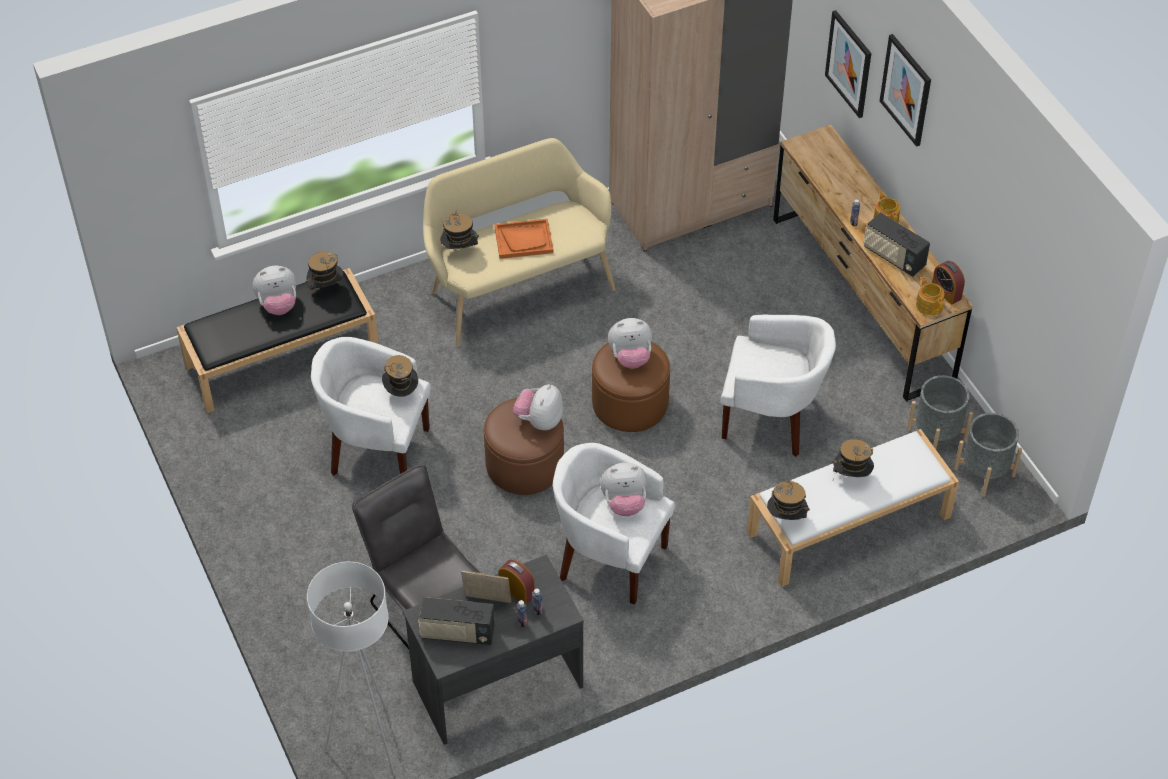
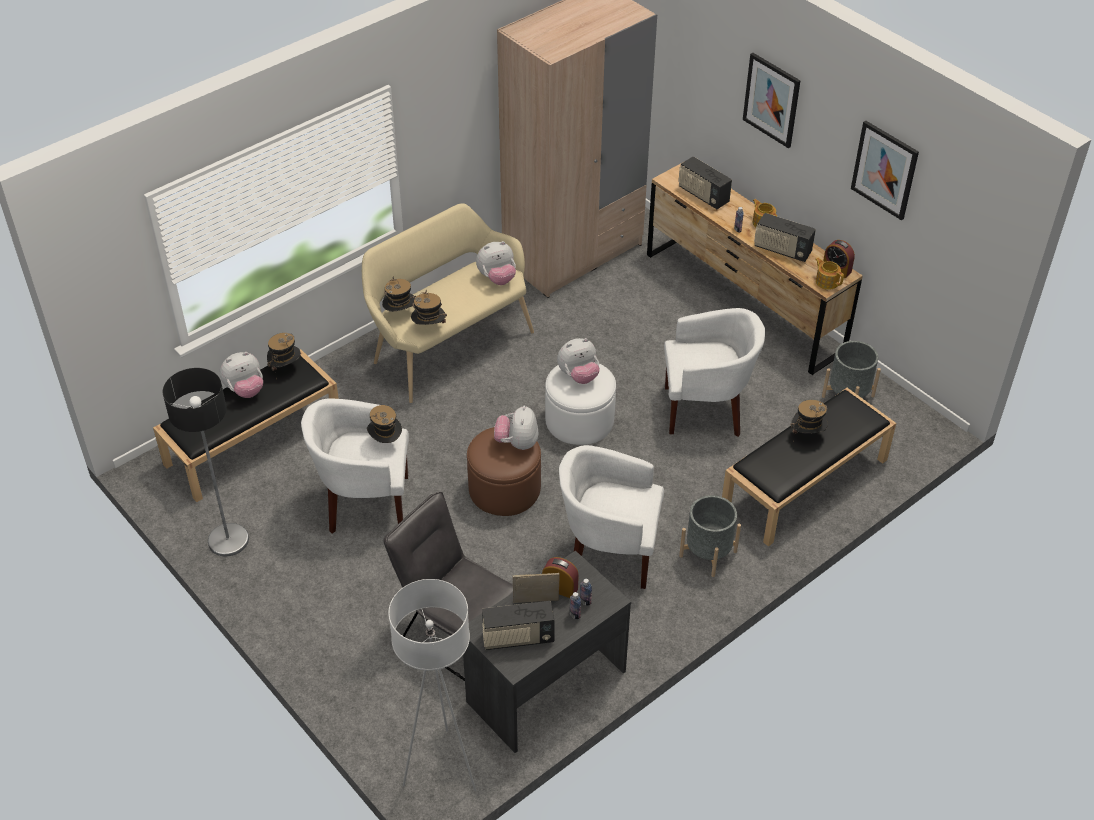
camera: 15 degrees left, 5 degrees down
(227, 460) = (228, 540): none -> floor lamp
(524, 240) = (454, 296): orange tray -> none
(624, 503) = (621, 496): plush toy -> plush toy (497, 278)
(630, 403) = (579, 420): brown ottoman -> white ottoman
(786, 518) = (765, 481): hat -> hat (429, 328)
(830, 173) = (703, 195): none -> radio
(848, 526) = (804, 484): white bench -> black bench
(849, 63) = (704, 97): picture -> picture (885, 169)
(984, 472) = (899, 418): grey planter -> grey planter (708, 553)

